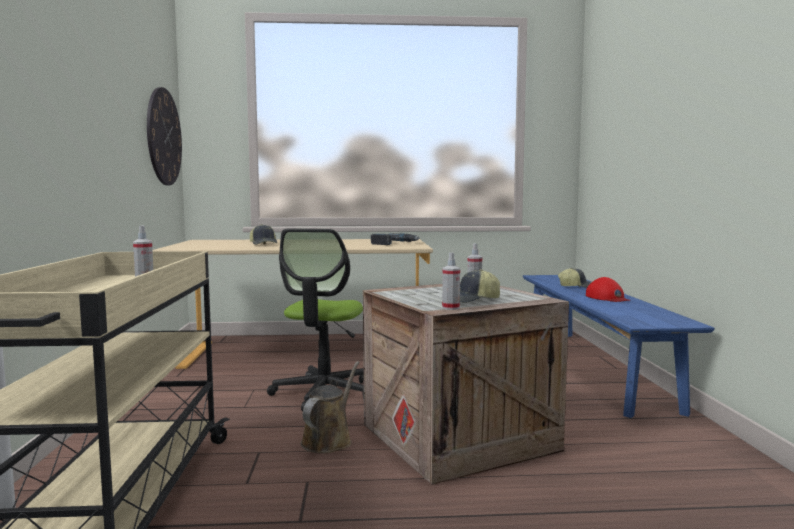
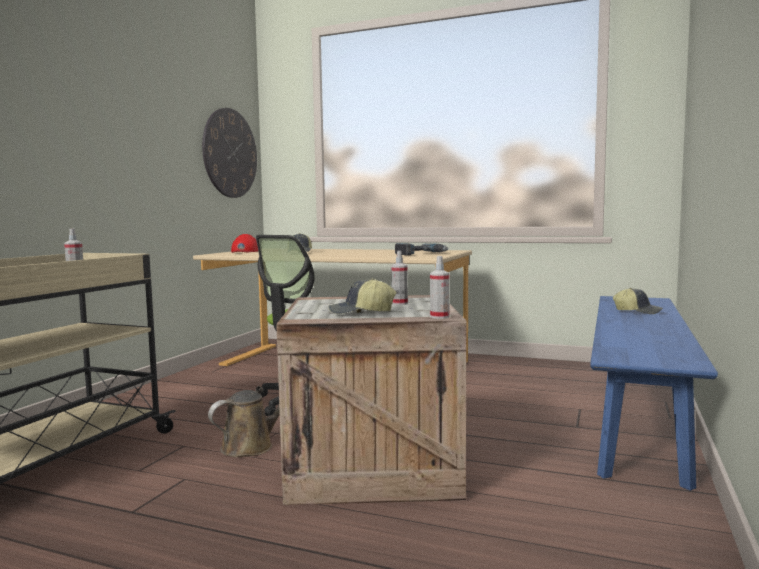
camera: 25 degrees right, 0 degrees up
(450, 308) = (316, 318): spray bottle -> spray bottle (439, 317)
(607, 298) = (647, 326): red cap -> red cap (244, 251)

